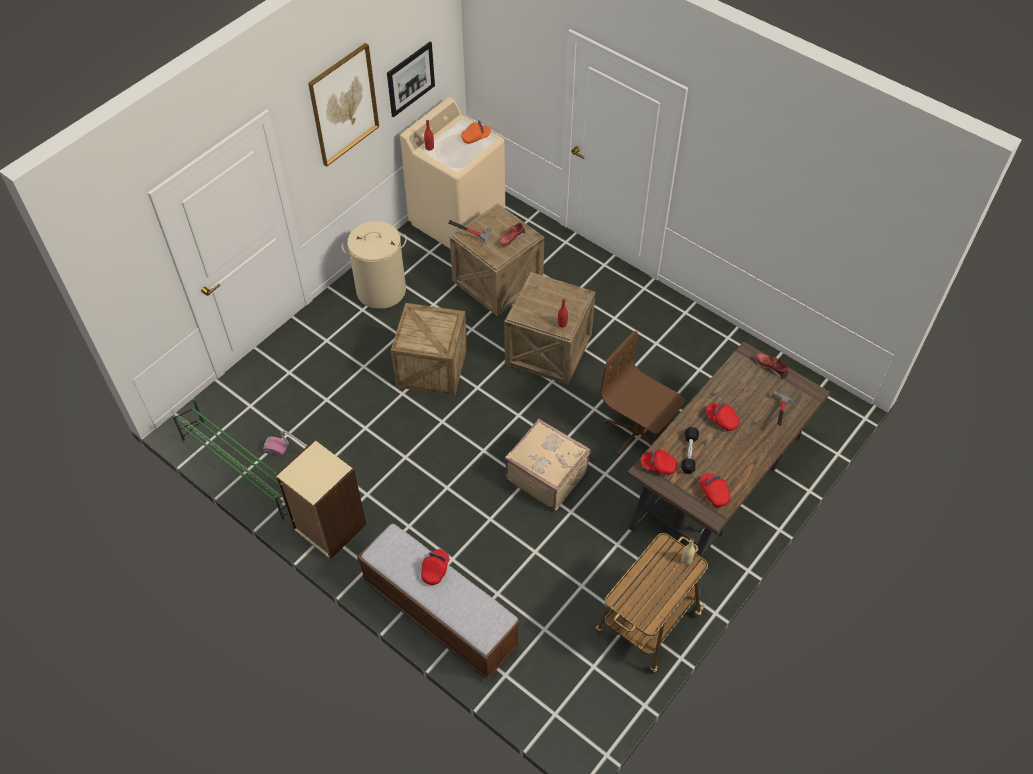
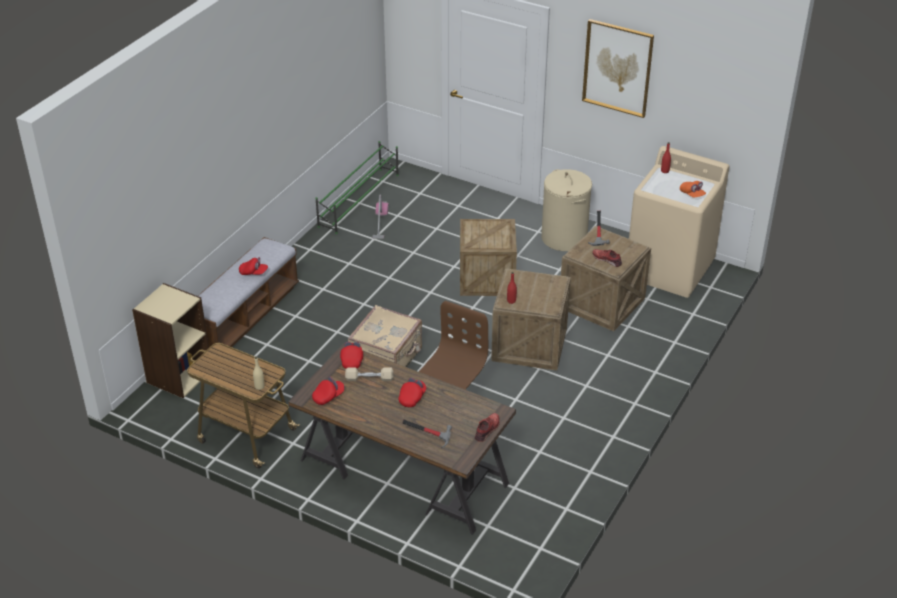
camera: 80 degrees right, 15 degrees down
(329, 527) = (315, 249): beige bookcase -> beige bookcase (179, 376)
(410, 79) = (694, 110): picture -> none
(689, 453) = (369, 378): black dumbbell -> beige dumbbell

